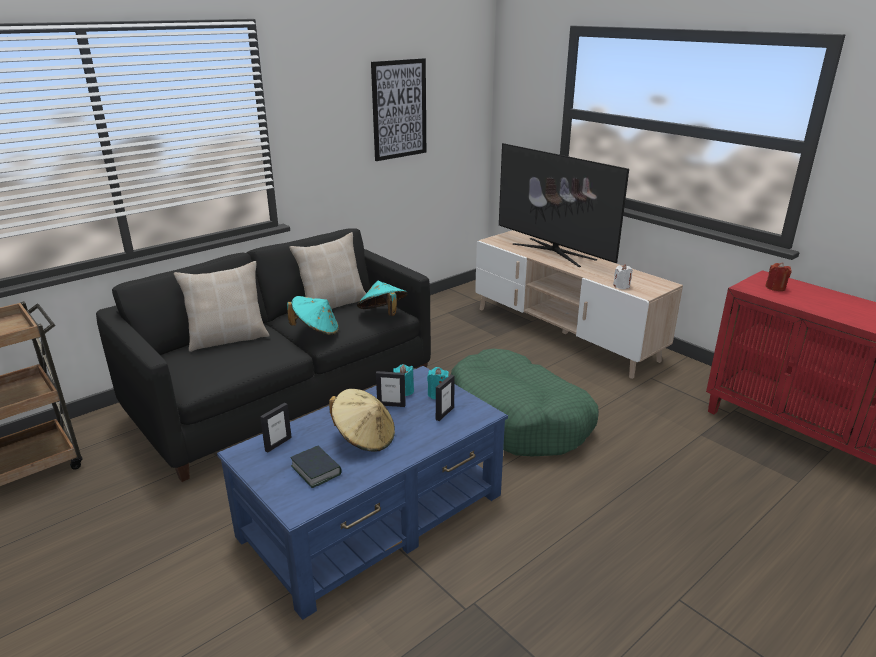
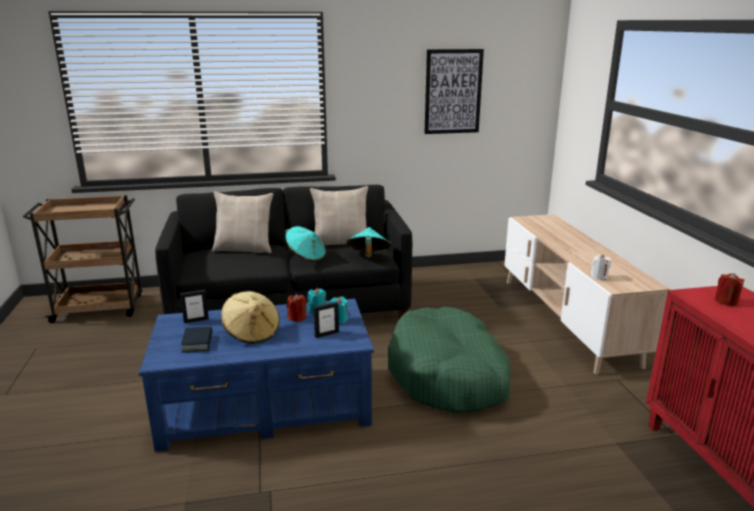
camera: 30 degrees right, 5 degrees down
(391, 405) = (297, 317): picture frame -> red candle
(553, 251) = (569, 237): television -> none

